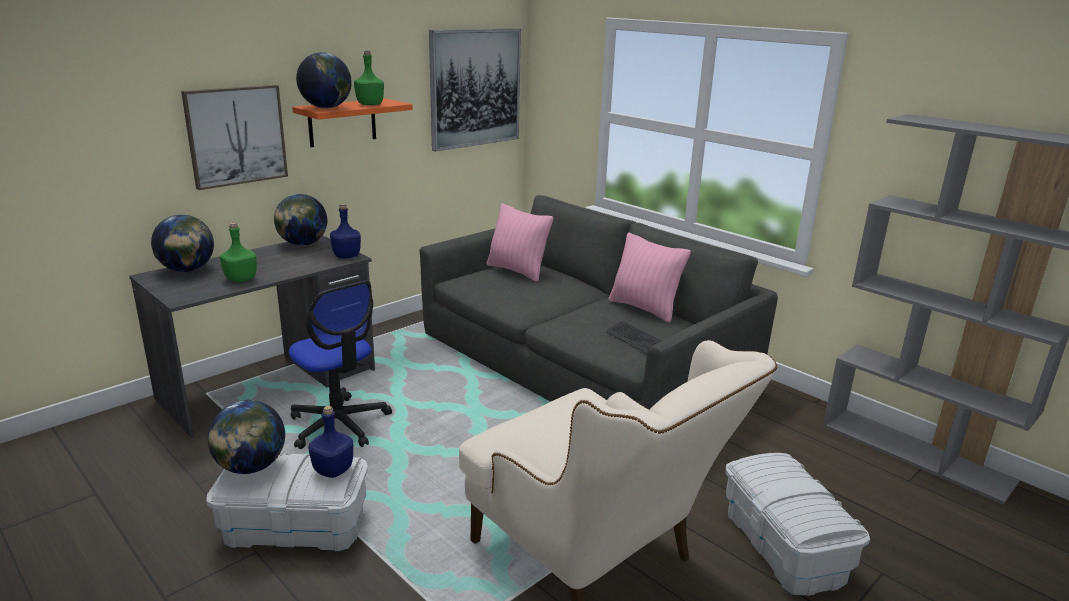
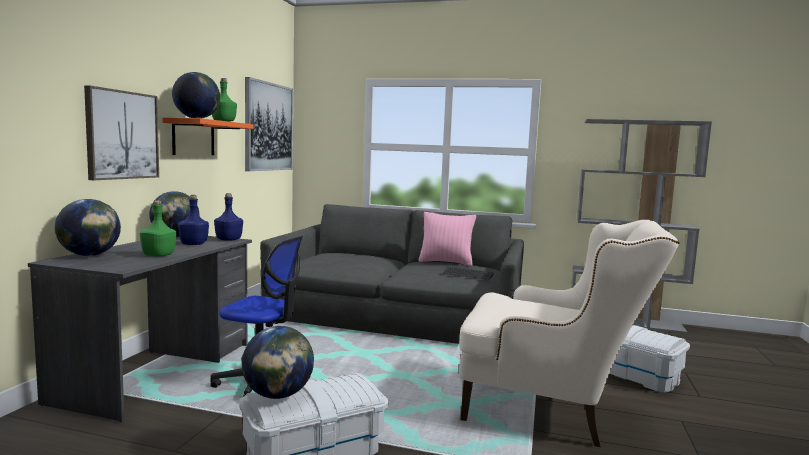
camera: 30 degrees left, 15 degrees down
(334, 470) = (353, 381): blue bottle -> blue bottle (194, 244)
(517, 271) = (333, 255): pink pillow -> none

